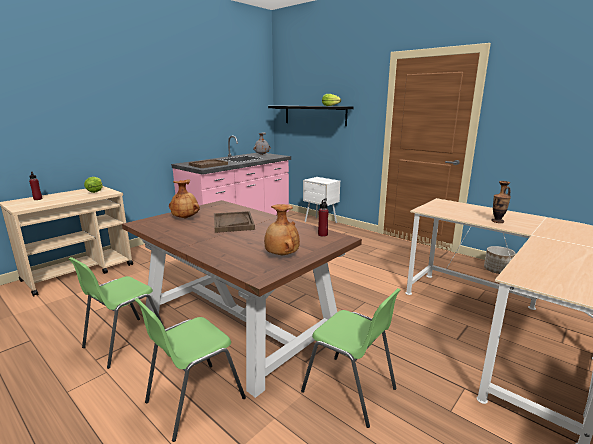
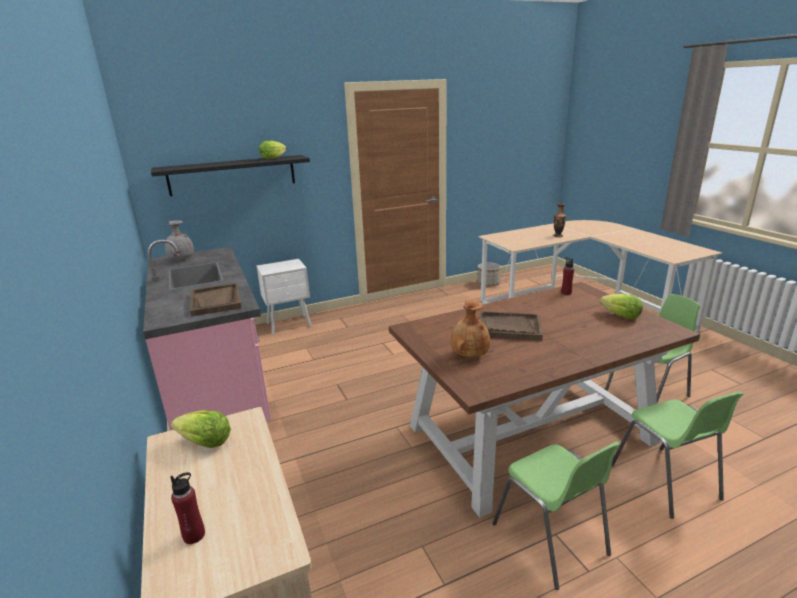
camera: 65 degrees left, 5 degrees up
(281, 255) = (621, 316): brown vase -> lettuce

